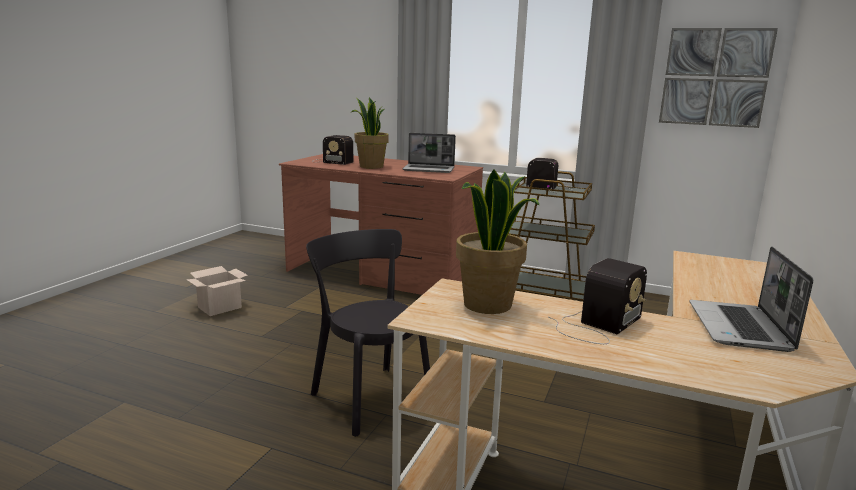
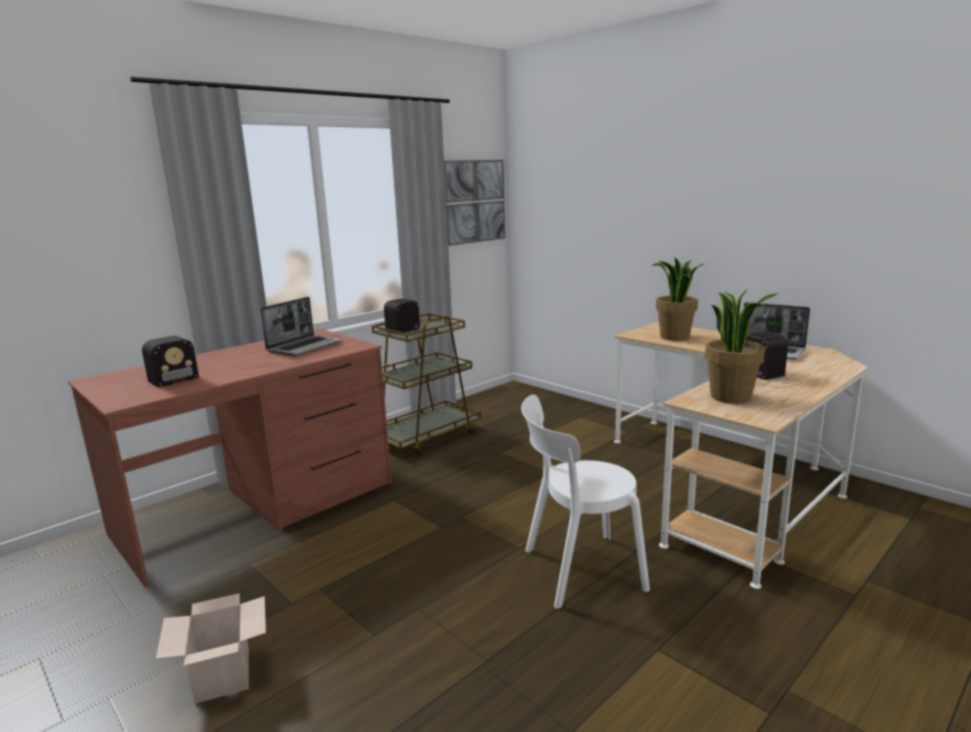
camera: 65 degrees left, 0 degrees up
(369, 396) = (577, 570): black chair -> white chair
(371, 166) = (238, 367): potted plant -> potted plant (674, 337)

